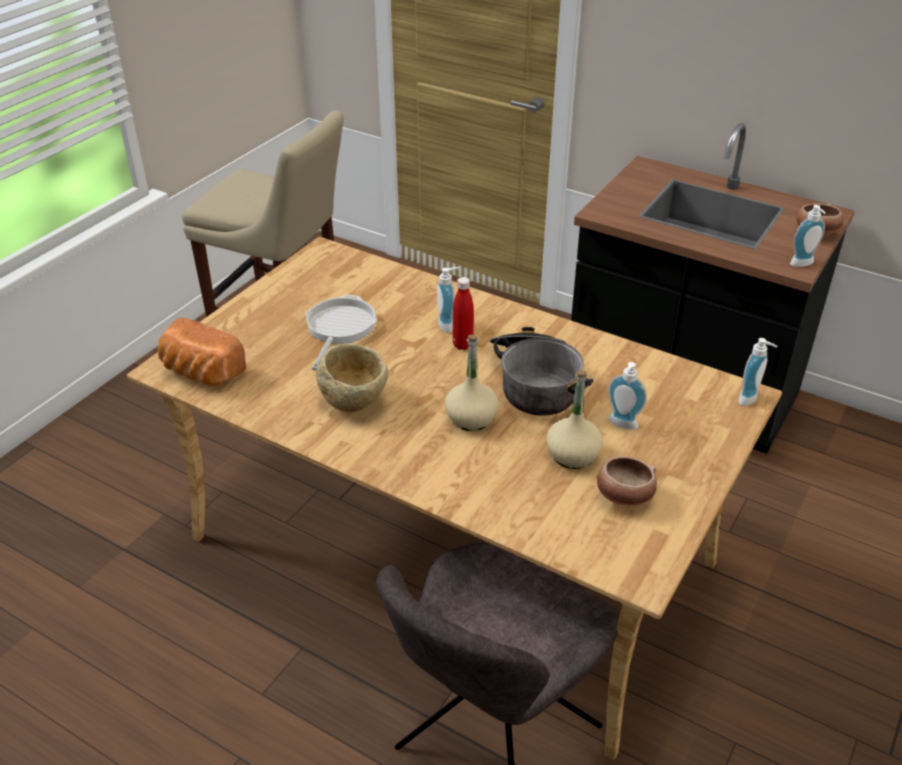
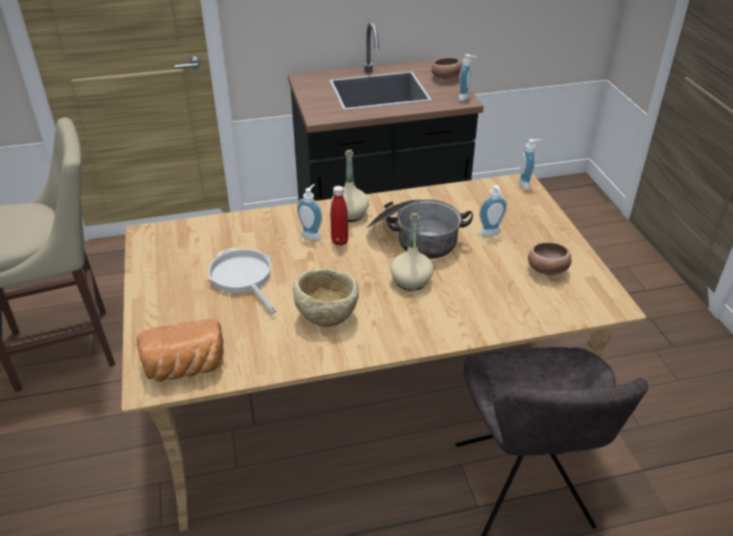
camera: 45 degrees left, 0 degrees up
(572, 455) = (492, 265): beige bottle -> beige bottle (350, 214)

